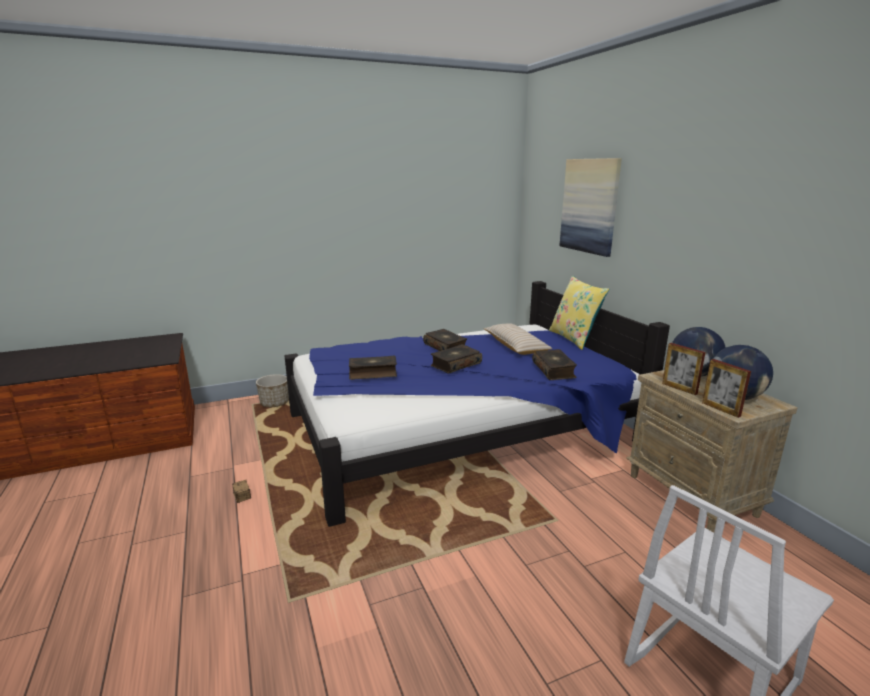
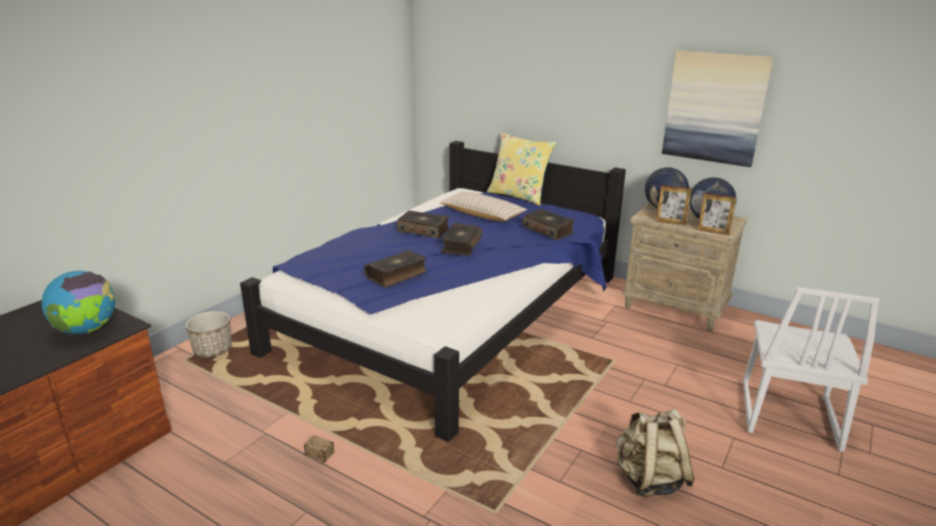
camera: 35 degrees left, 5 degrees up
(146, 356) = (87, 330): none -> globe
(451, 650) = (649, 479): none -> beige backpack
(589, 206) = (516, 59): picture -> picture (714, 108)

